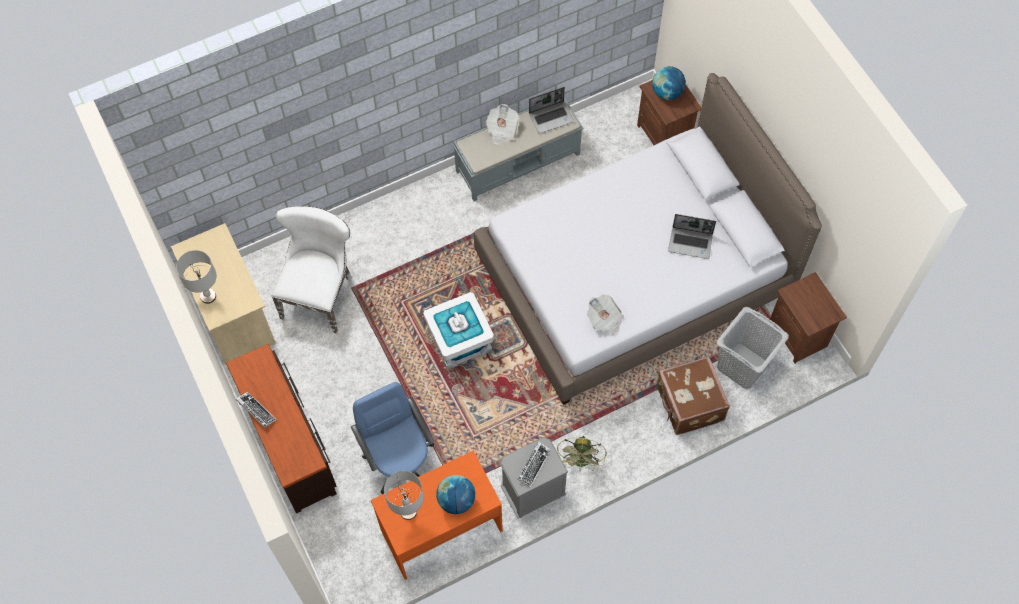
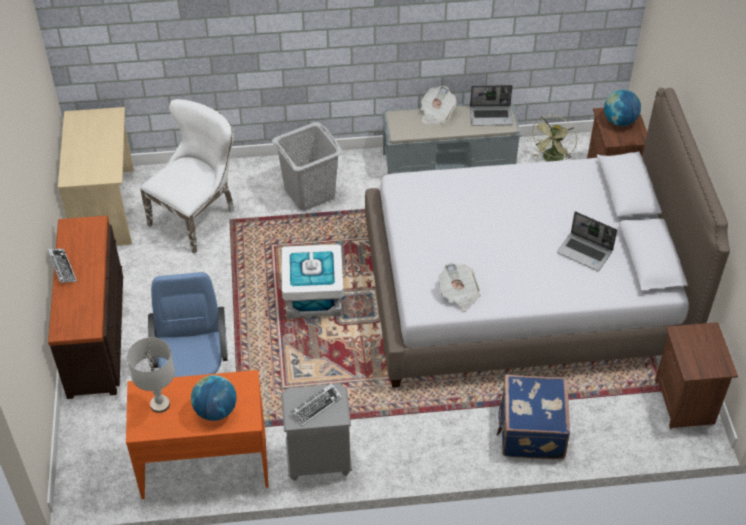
camera: 20 degrees right, 15 degrees down
(208, 296) = (74, 160): grey table lamp -> none
(581, 461) = (386, 448): green fan -> green fan (552, 160)
(688, 405) = (530, 431): brown suitcase -> blue suitcase
(742, 366) = (607, 412): grey laundry basket -> grey laundry basket (309, 193)

